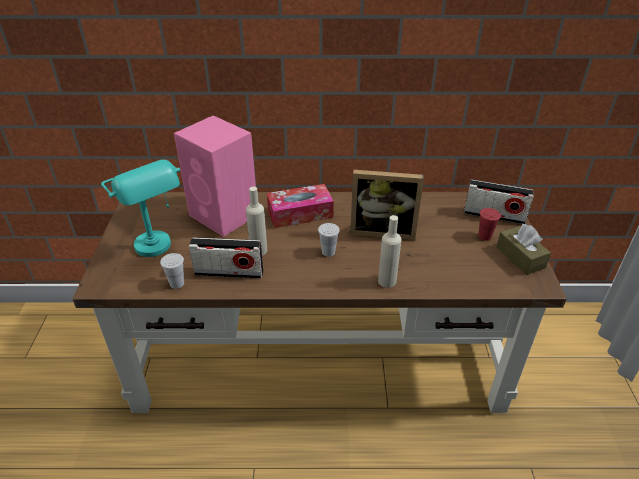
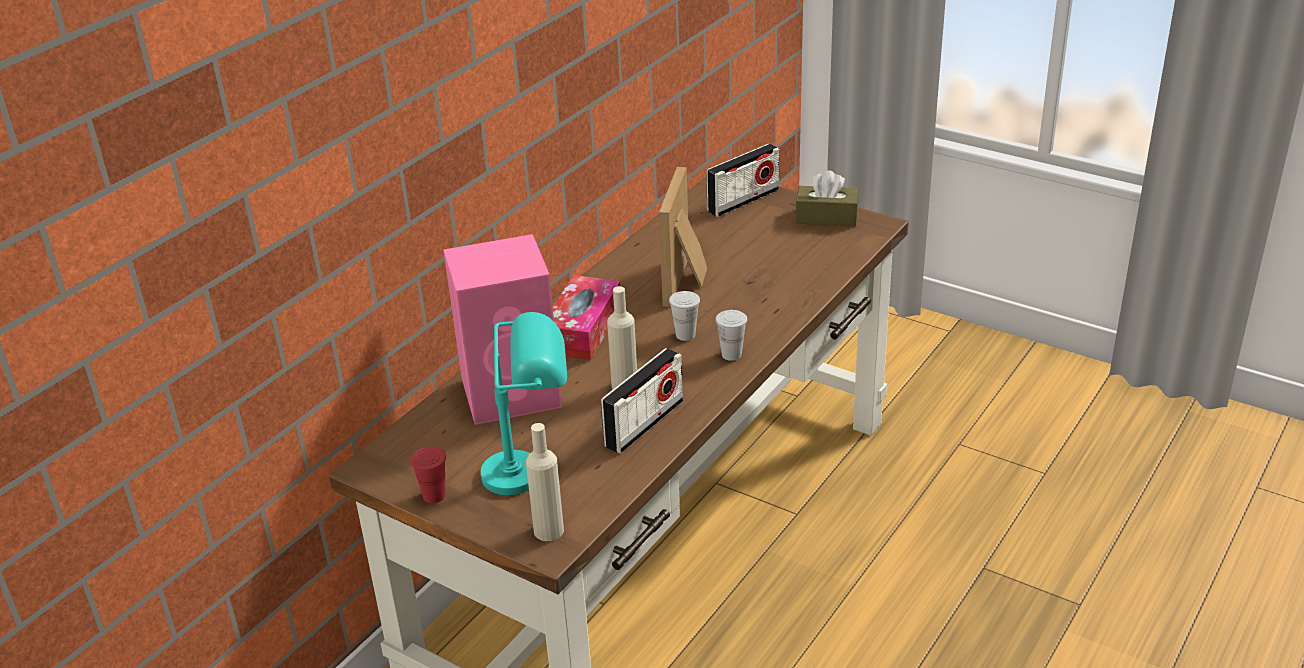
camera: 55 degrees left, 5 degrees down
(177, 283) = (622, 473): white cup -> white cup (731, 354)
(383, 230) = (687, 282): picture frame -> picture frame turned 150 degrees clockwise
(387, 281) = (779, 313): beige bottle -> beige bottle (548, 530)
(484, 236) = (771, 222): red cup -> red cup (434, 495)

